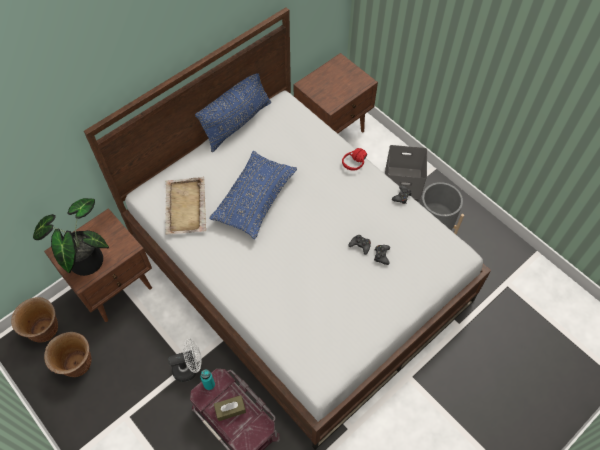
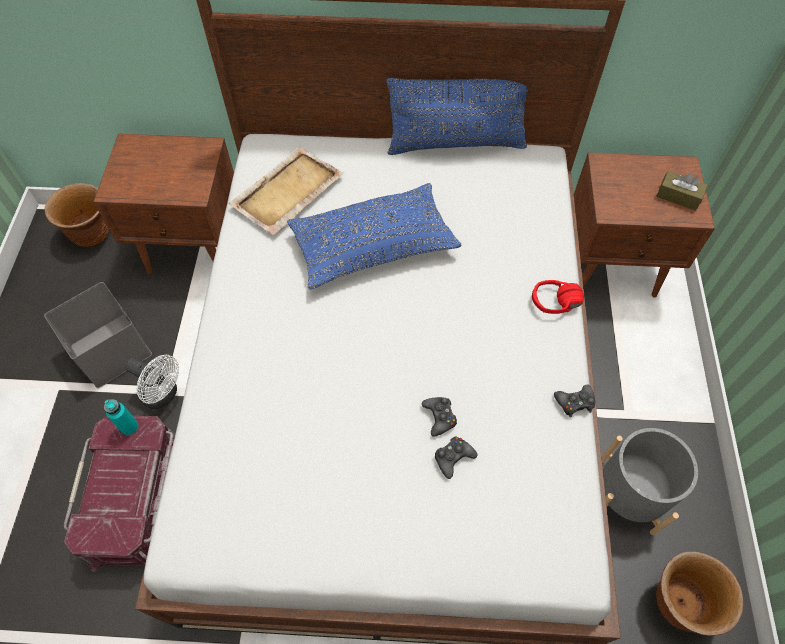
camera: 45 degrees right, 0 degrees up
(77, 364) = (78, 292): brown planter -> brown planter (678, 603)
(84, 258) = (141, 170): potted plant -> none
(230, 409) = (117, 478): brown tissue box -> brown tissue box (678, 196)
(403, 182) = (645, 402): grey storage box -> grey storage box (113, 350)

